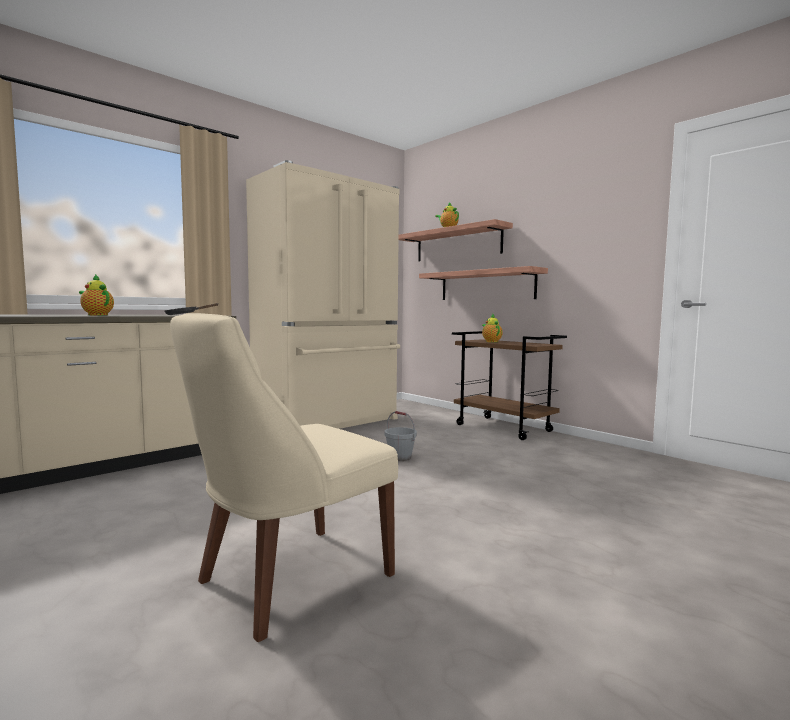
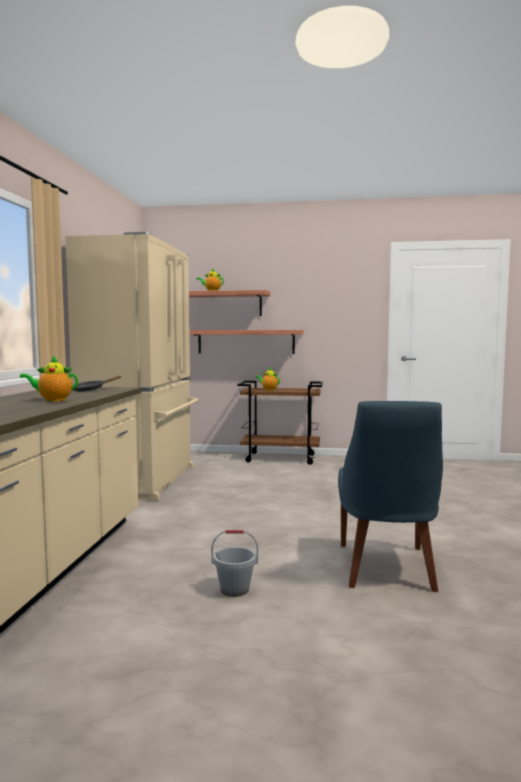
camera: 40 degrees left, 0 degrees up
(288, 580) = (386, 569): beige chair -> blue chair
(400, 457) = (269, 493): grey bucket -> grey bucket (235, 589)

